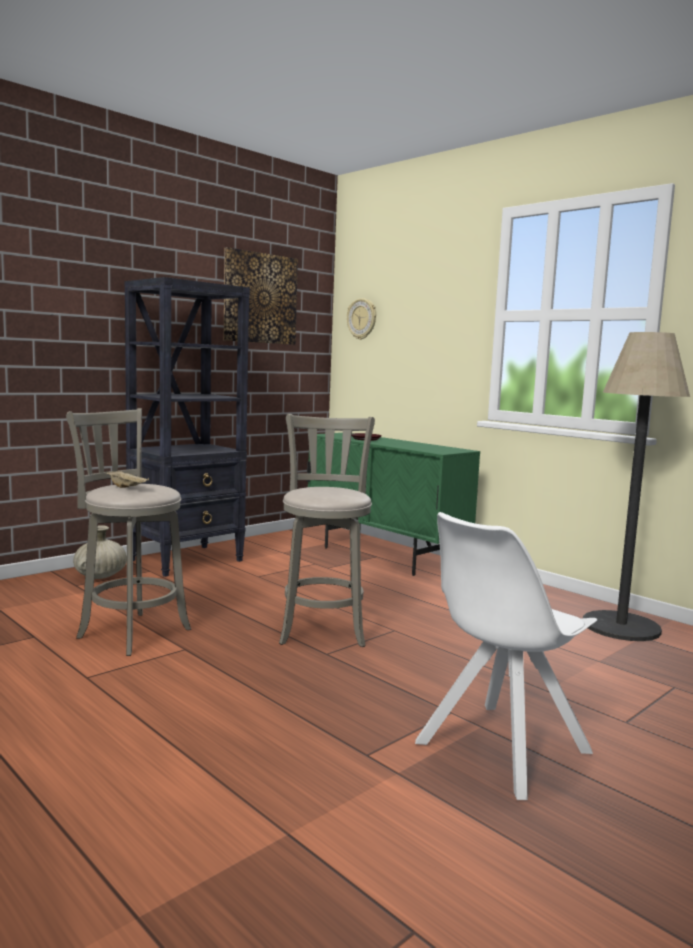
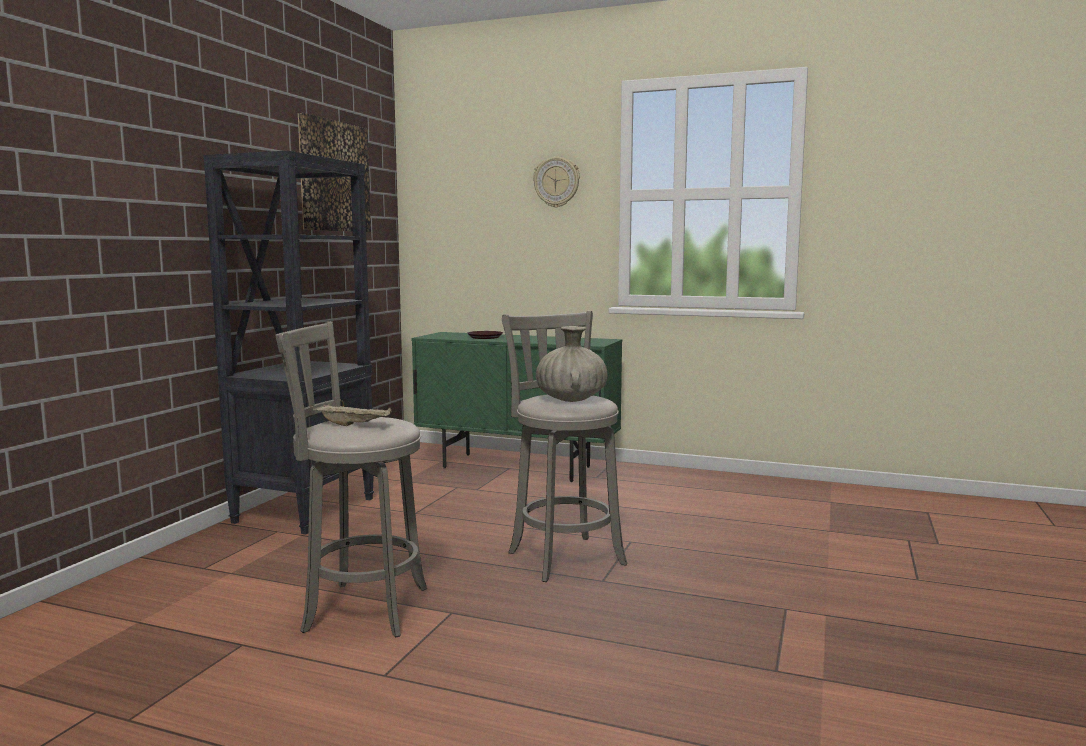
camera: 25 degrees left, 0 degrees up
(100, 576) = (222, 550): beige vase -> beige vase (571, 399)
(362, 319) = (442, 200): wall clock -> wall clock (557, 182)
(499, 749) = (866, 631): white chair -> none
(621, 626) = (804, 496): floor lamp -> none

